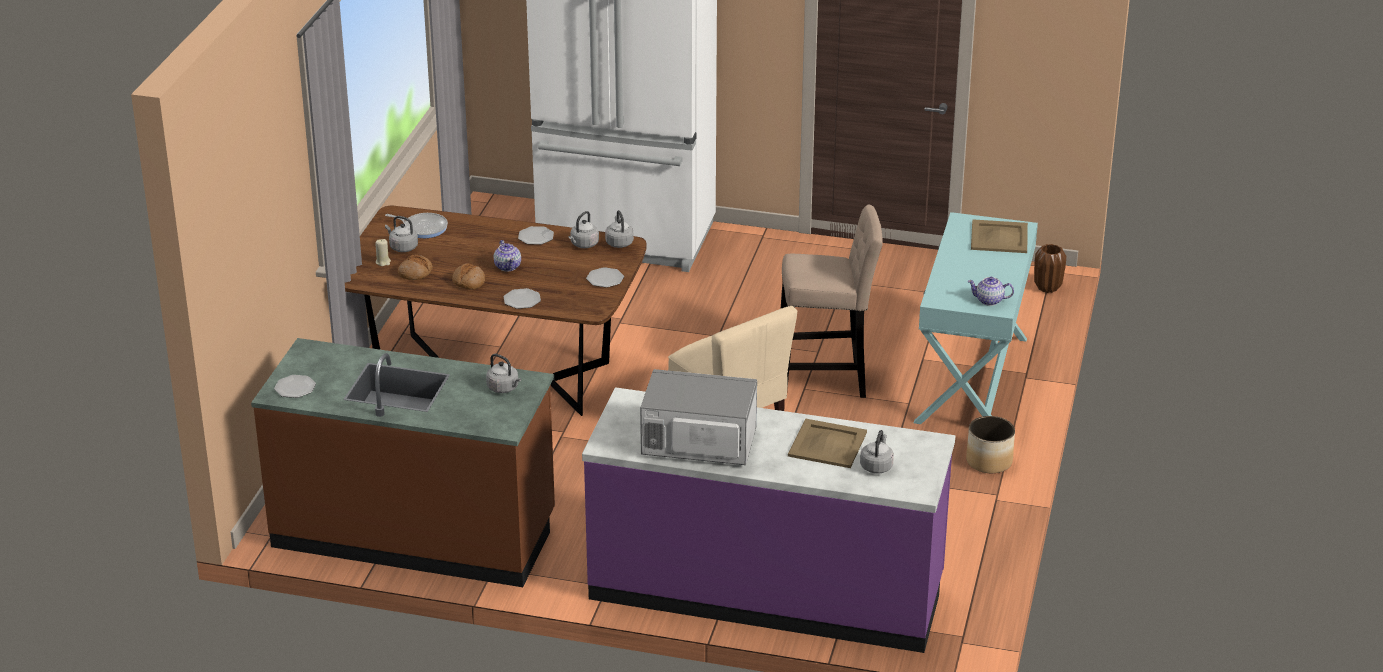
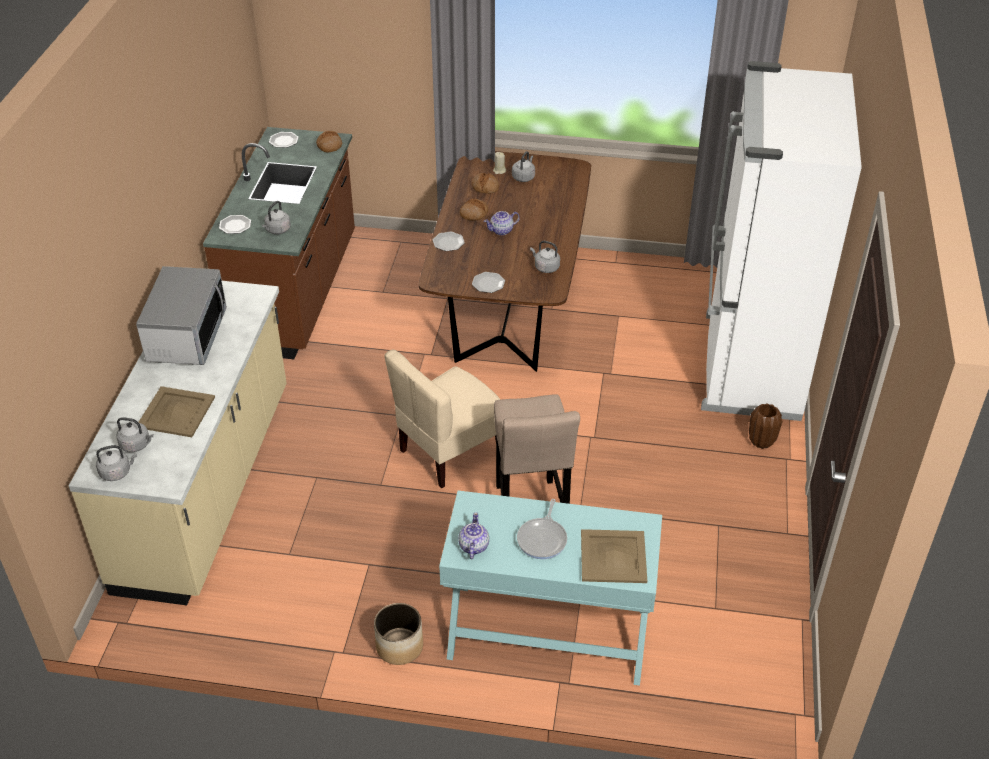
camera: 85 degrees right, 10 degrees up
(320, 353) = (329, 145): none -> bread
(423, 228) = (557, 183): frying pan -> frying pan (543, 539)
(536, 237) = (553, 241): plate -> plate (235, 226)
(619, 242) = (553, 287): grey kettle -> grey kettle (117, 472)
(766, 590) = (207, 488): purple counter -> beige counter
(1047, 288) = (756, 708): brown vase -> brown vase (761, 441)

